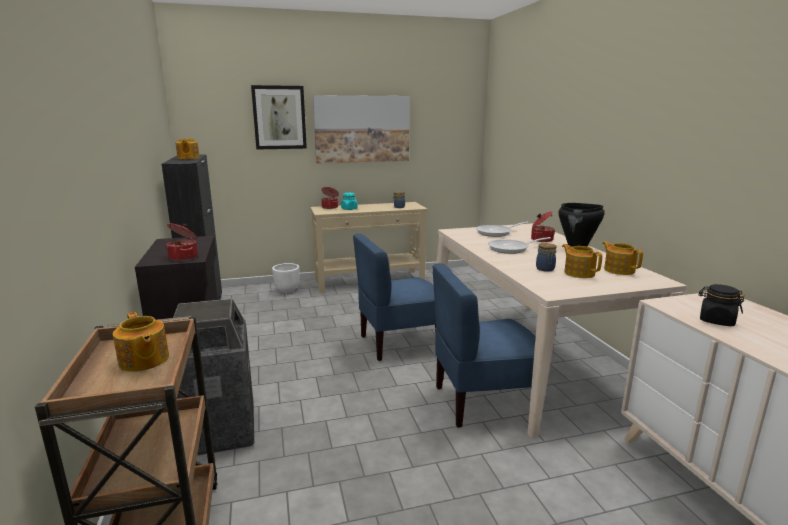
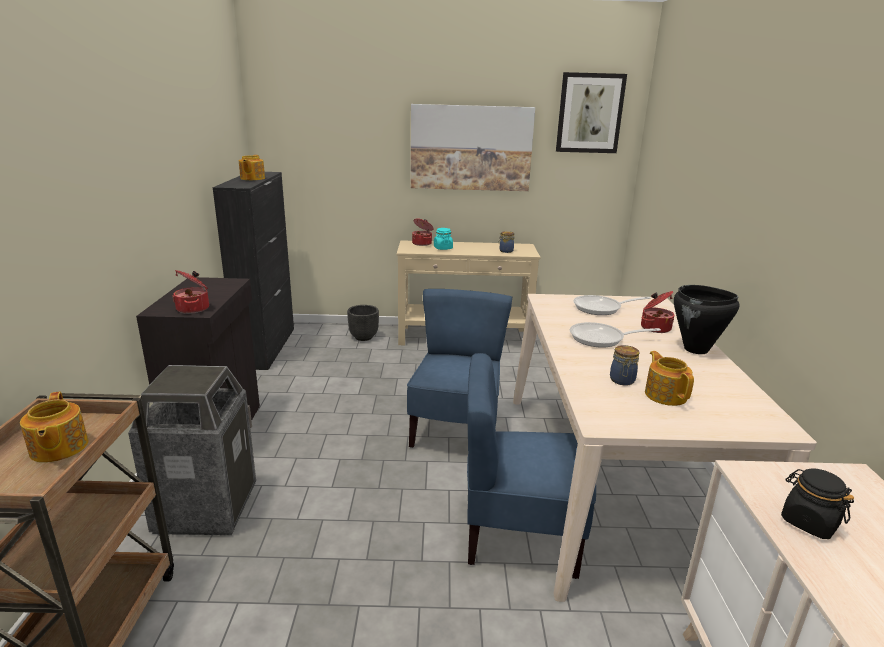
camera: 15 degrees right, 5 degrees up
(279, 117) = (369, 130): picture -> picture (589, 113)
(287, 290) = (363, 337): white planter -> black planter
(399, 343) = (456, 430): blue chair -> blue chair turned 105 degrees clockwise
(619, 270) = (729, 398): teapot -> none

